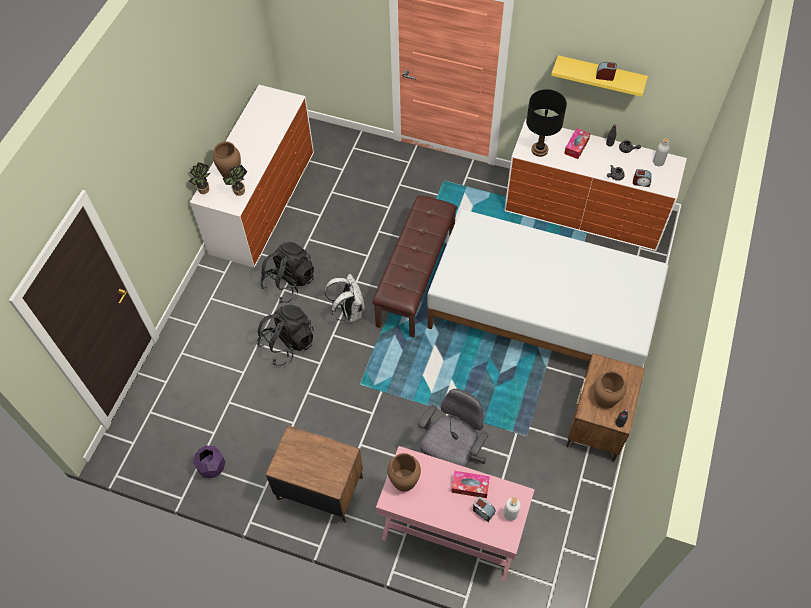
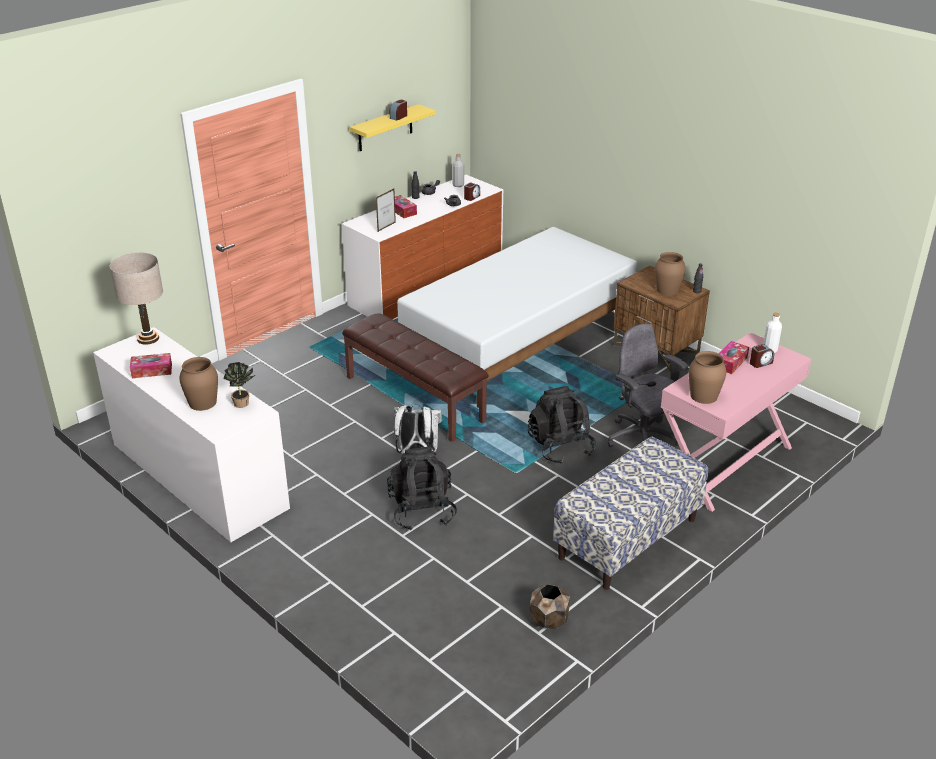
camera: 65 degrees left, 25 degrees down
(204, 191) = (211, 428): potted plant -> none
(211, 467) = (548, 621): purple planter -> brown planter
(252, 125) = (152, 371): none -> tissue box
(289, 101) = (148, 339): none -> beige table lamp
(289, 282) = (337, 486): black backpack -> black backpack (560, 447)
(319, 488) = (628, 539): brown nightstand -> bench
(539, 150) = (386, 227): black table lamp -> picture frame

